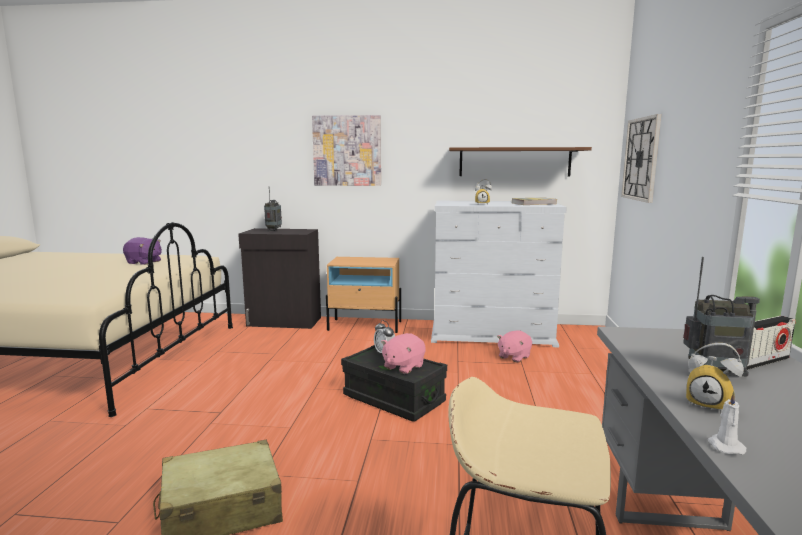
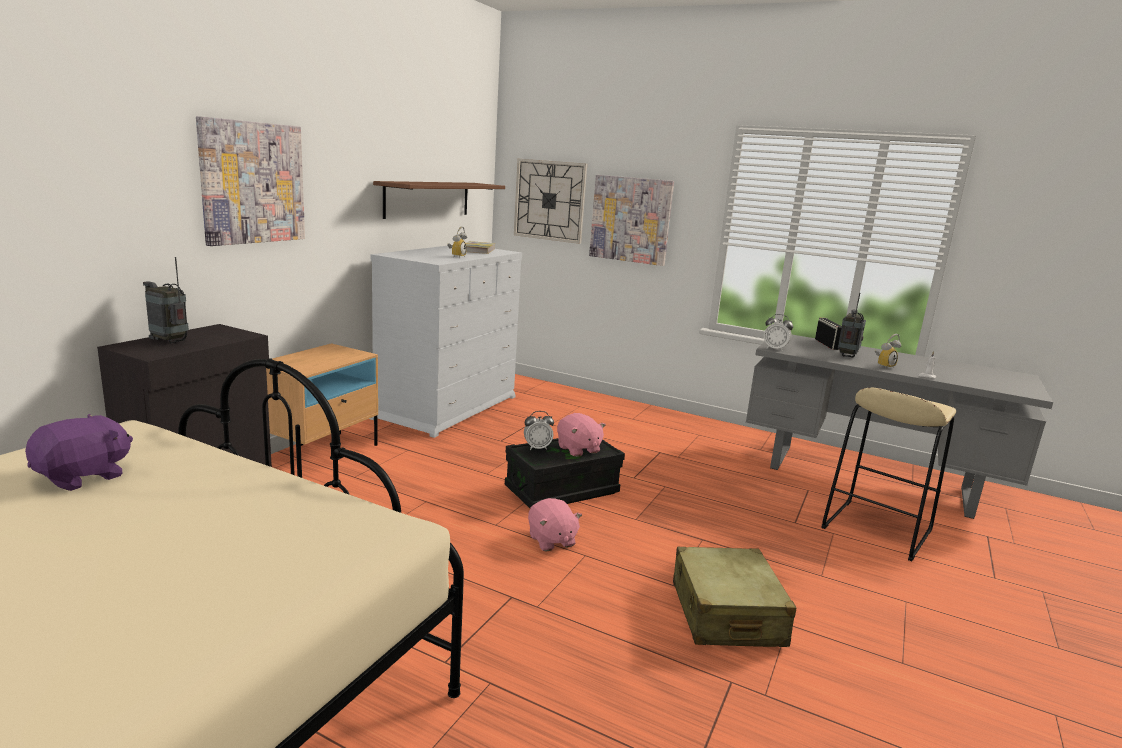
camera: 70 degrees left, 5 degrees up
(514, 357) = (517, 418): pink plush toy -> pink plush toy (551, 540)
(622, 334) = (775, 349): none -> alarm clock
(680, 172) = (631, 219): none -> picture

